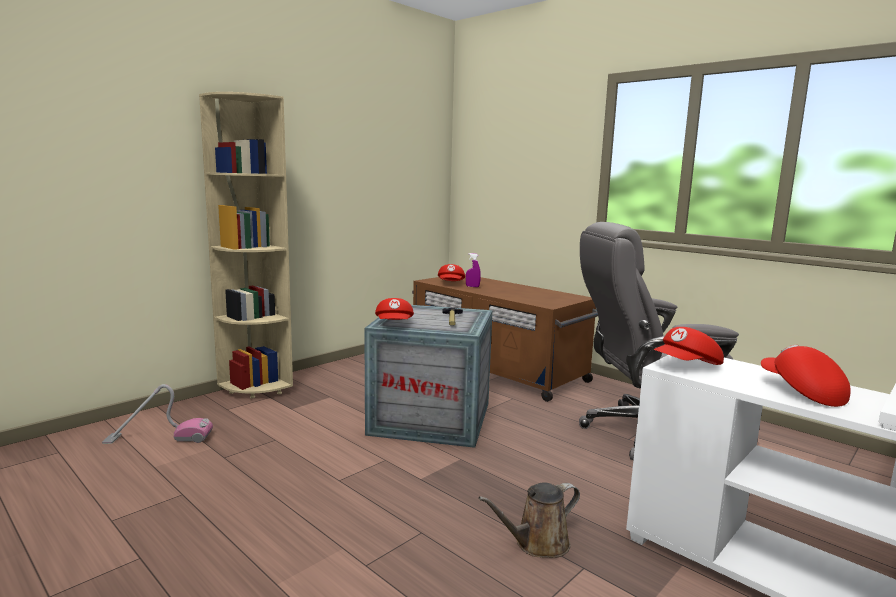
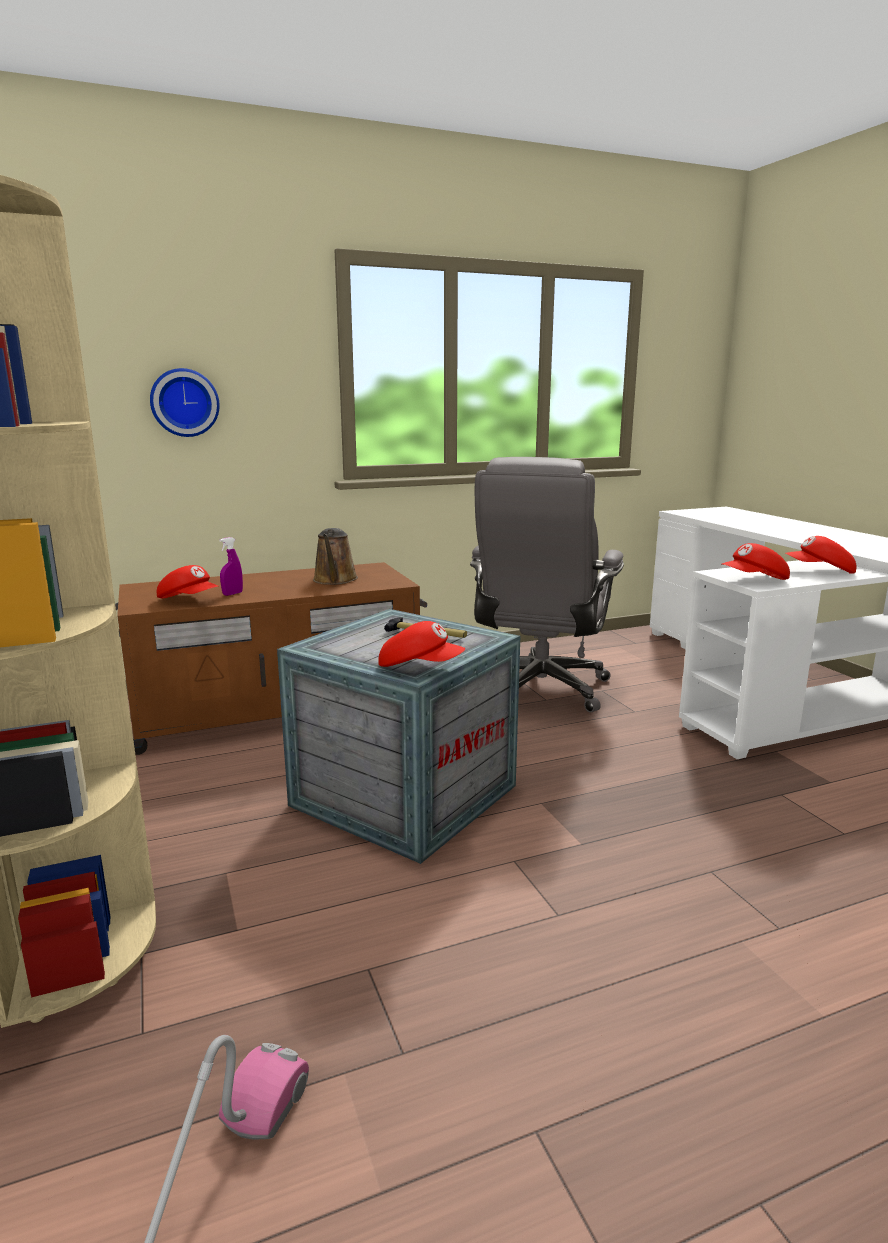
camera: 65 degrees left, 5 degrees up
(514, 177) = (184, 402): none -> wall clock
(537, 544) = (740, 805): brown watering can -> brown watering can (335, 580)
(687, 366) = (755, 580): red cap -> red cap turned 75 degrees clockwise

